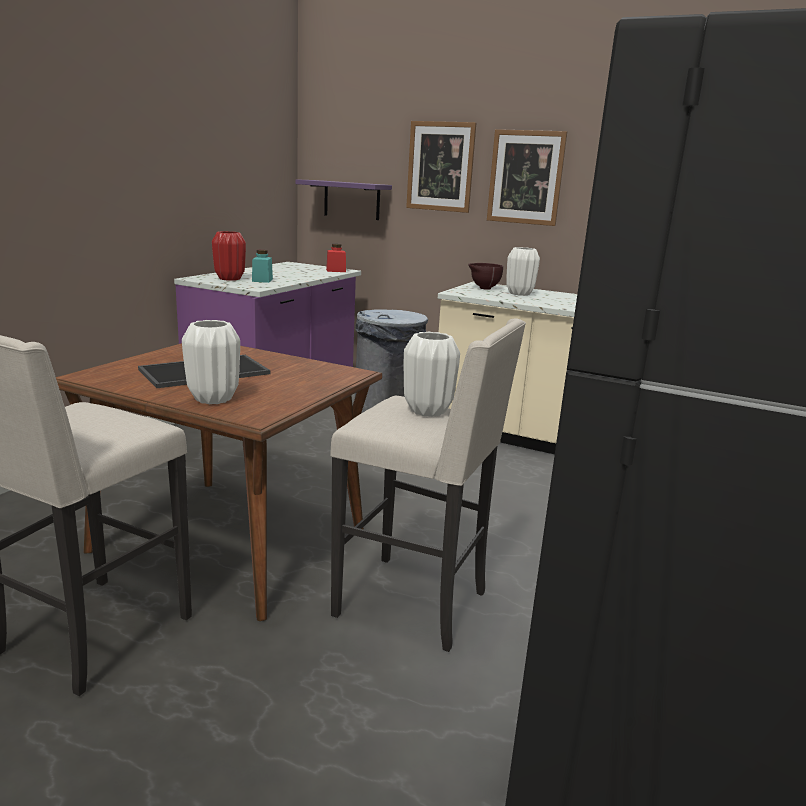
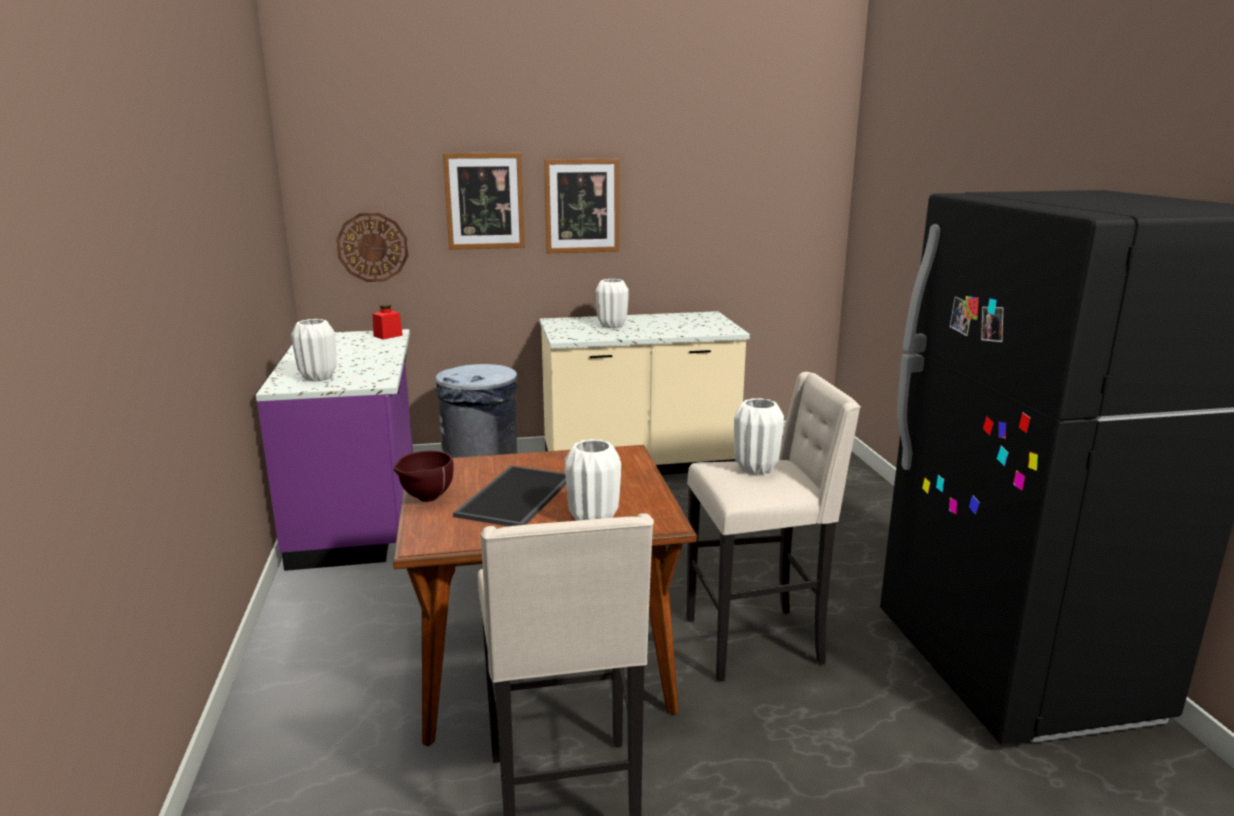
camera: 35 degrees left, 0 degrees up
(229, 279) = (318, 378): red vase -> white vase
(262, 280) = (357, 370): turquoise jar -> none
(352, 200) = (372, 247): purple shelf -> wall clock
(483, 288) = (571, 326): brown bowl -> brown bowl (425, 499)

